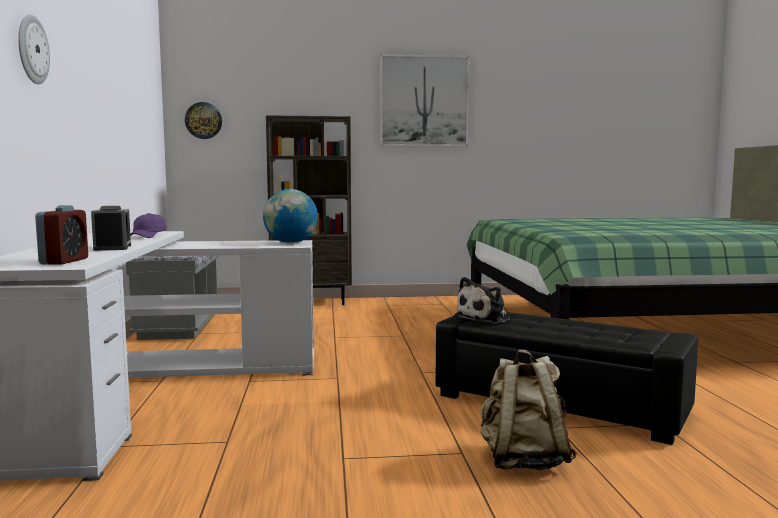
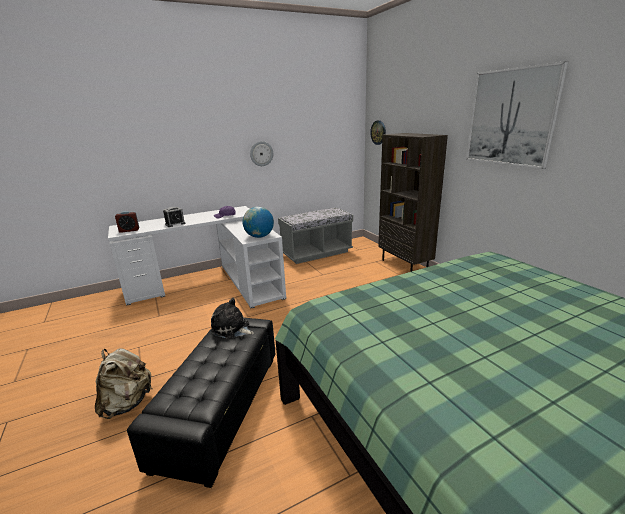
camera: 70 degrees right, 15 degrees up
(32, 49) = (181, 134): wall clock -> wall clock (261, 153)

